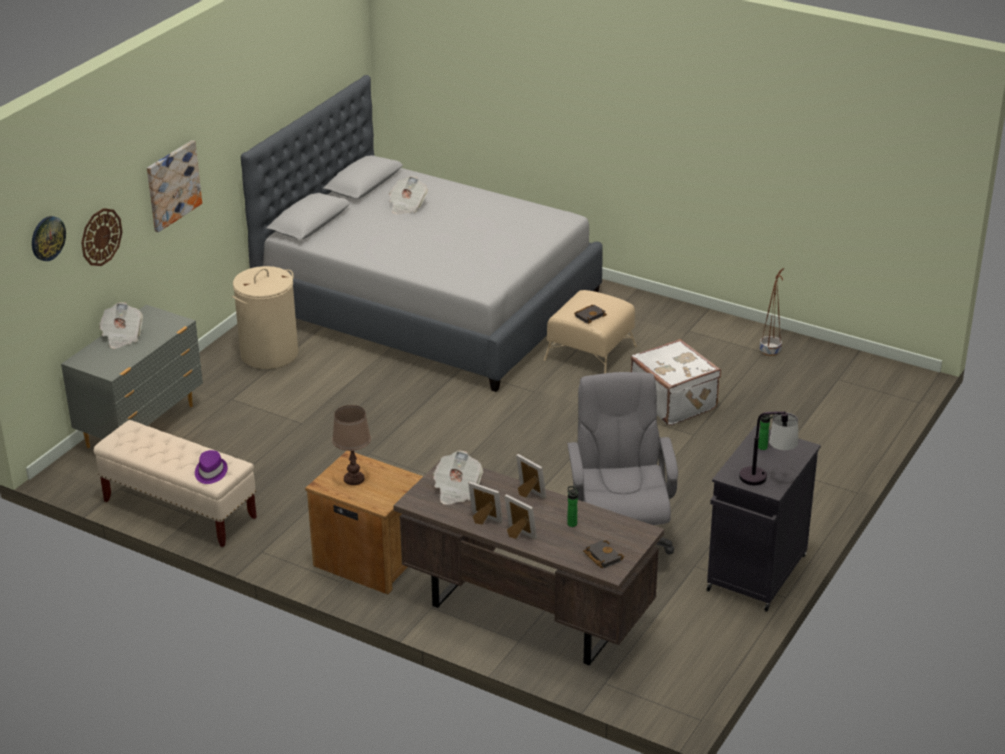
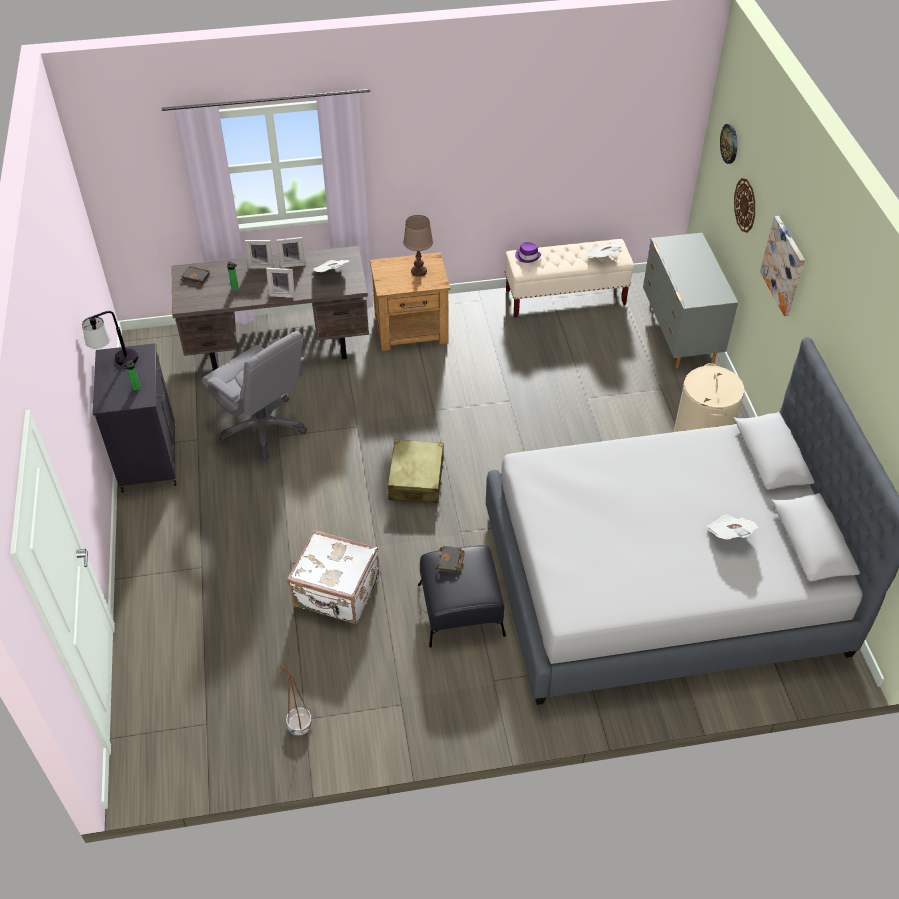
camera: 140 degrees right, 15 degrees up
(122, 336) = (704, 269): newspaper -> newspaper (603, 257)
(525, 439) = (416, 479): none -> beige suitcase
(591, 353) = (460, 610): beige ottoman -> black ottoman

